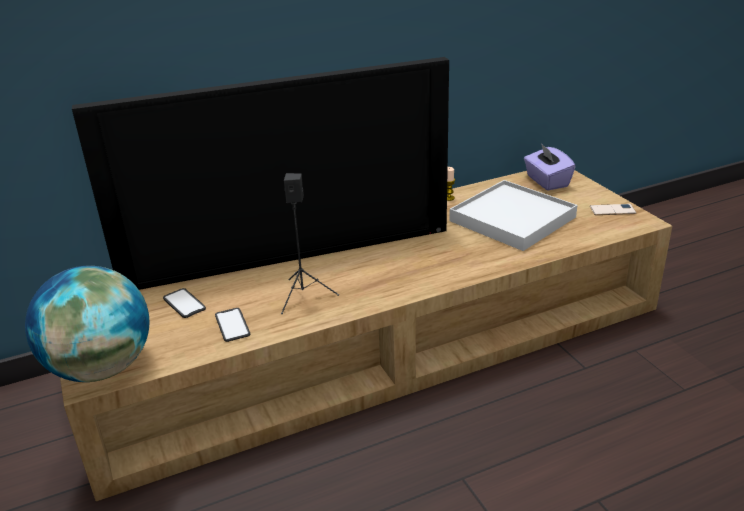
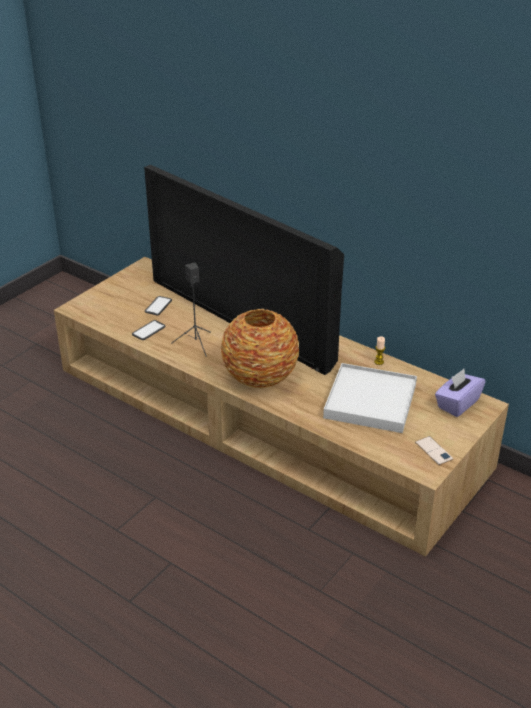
camera: 60 degrees right, 5 degrees up
(102, 368) = (86, 306): globe -> none
(417, 269) = (260, 378): none -> vase

